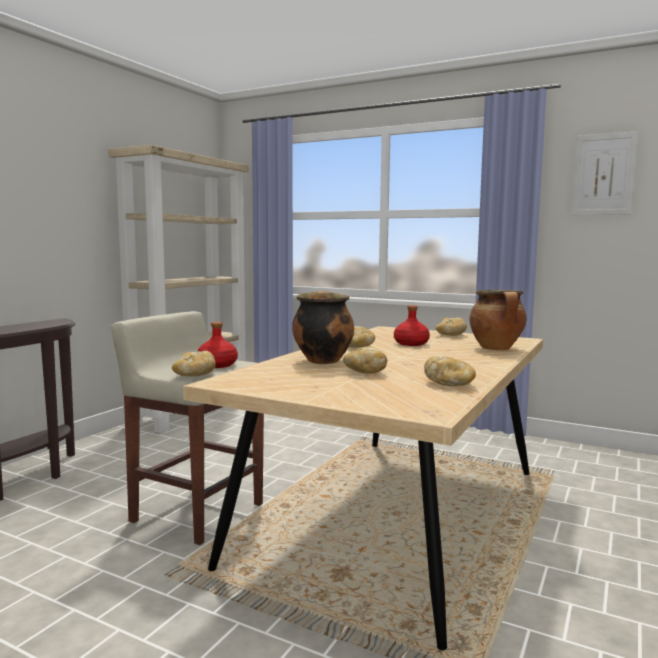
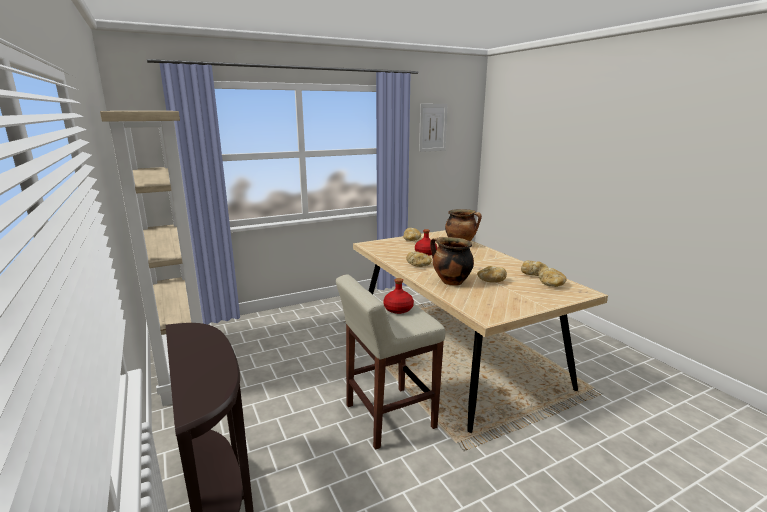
camera: 55 degrees left, 10 degrees up
(195, 375) = (424, 321): bread -> bread (551, 284)

